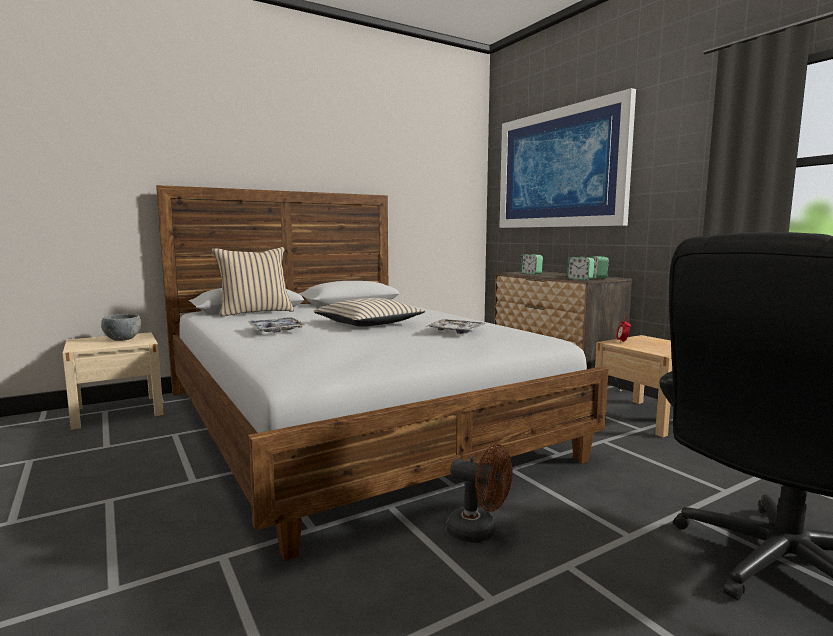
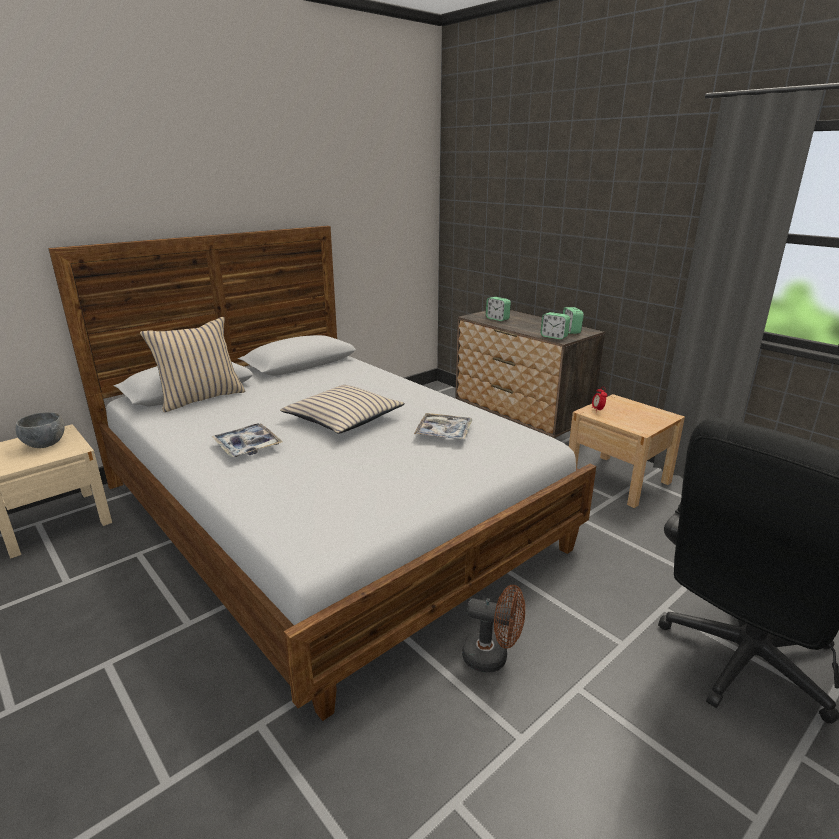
camera: 10 degrees left, 15 degrees up
(559, 169) = (529, 194): picture -> none

